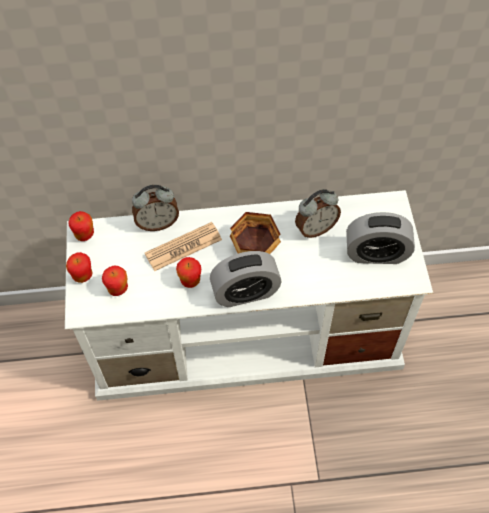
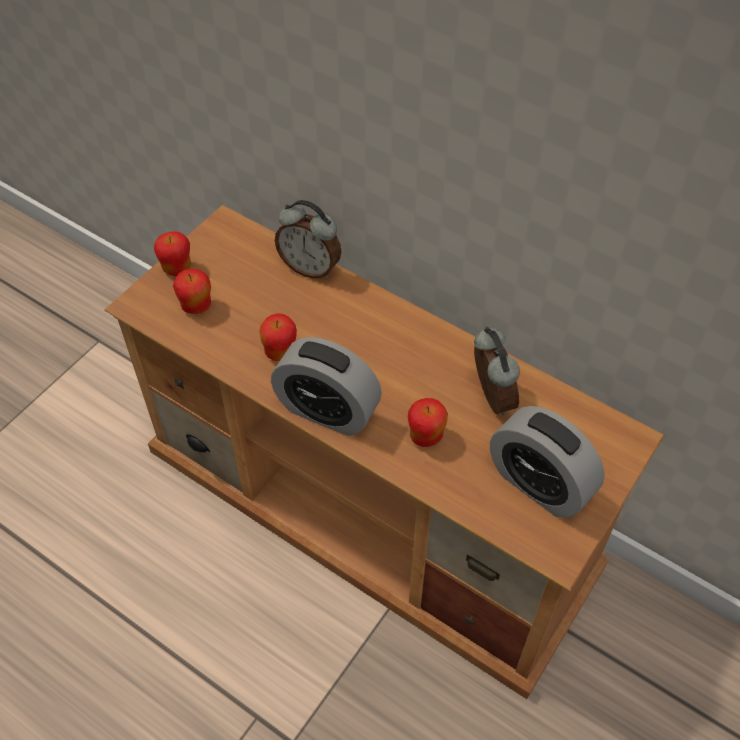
camera: 40 degrees right, 5 degrees down
(84, 235) = (223, 229): apple -> apple (425, 437)
(183, 247) = (311, 311): newspaper -> none
(248, 335) = (373, 507): white tv stand -> brown tv stand
(255, 246) = (393, 367): bowl -> none
(315, 228) = (489, 398): alarm clock -> alarm clock turned 120 degrees counterclockwise

